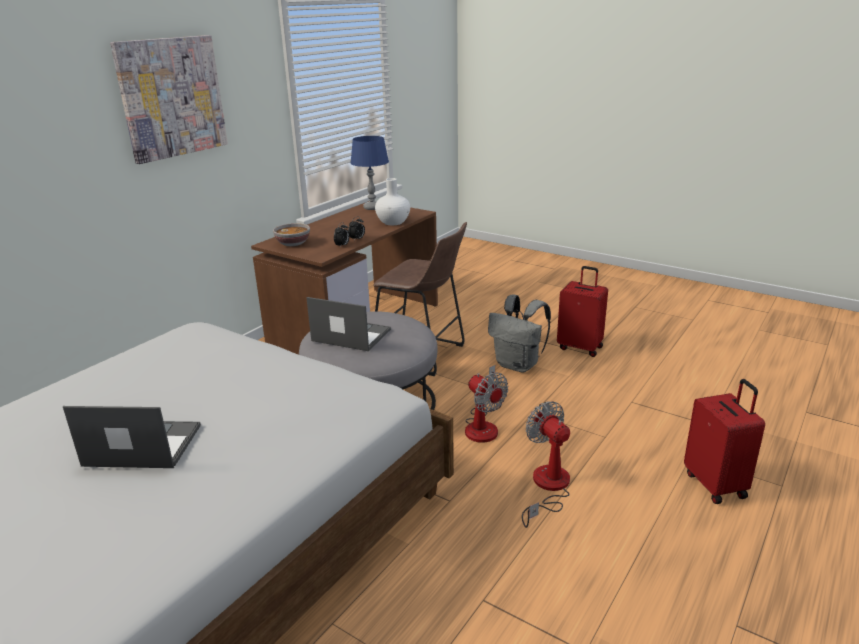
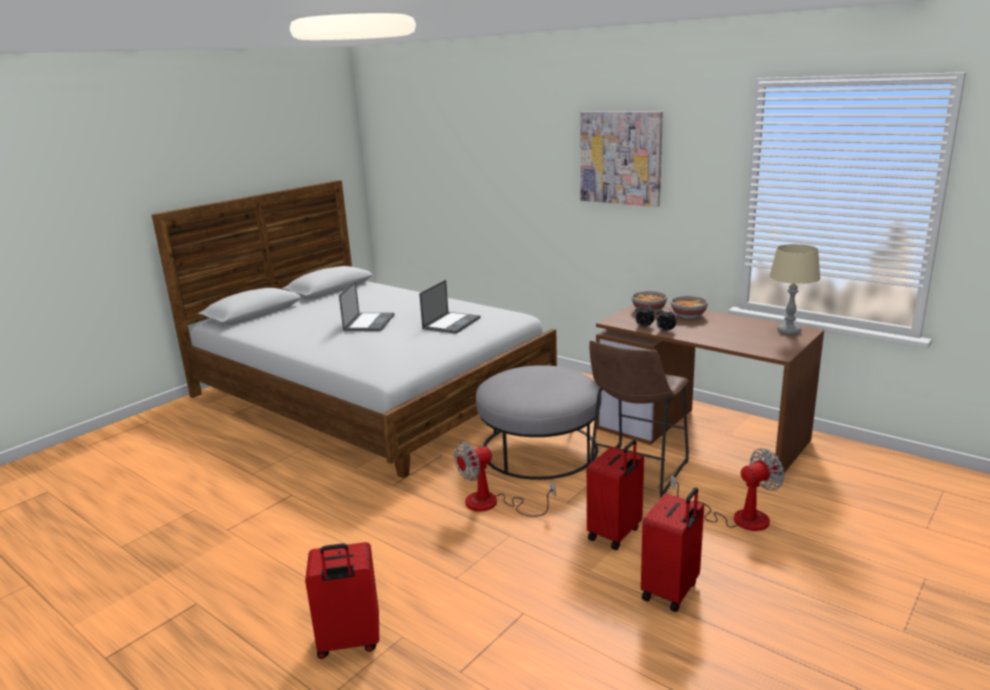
camera: 95 degrees right, 5 degrees down
(318, 231) = (688, 316): none -> bowl
(350, 335) = (533, 376): laptop -> laptop (451, 323)
(372, 208) = (788, 331): blue table lamp -> beige table lamp
(393, 222) = (731, 342): white vase -> none
(518, 365) = (615, 534): grey backpack -> red suitcase
(547, 487) = (389, 532): fan -> fan (737, 517)

